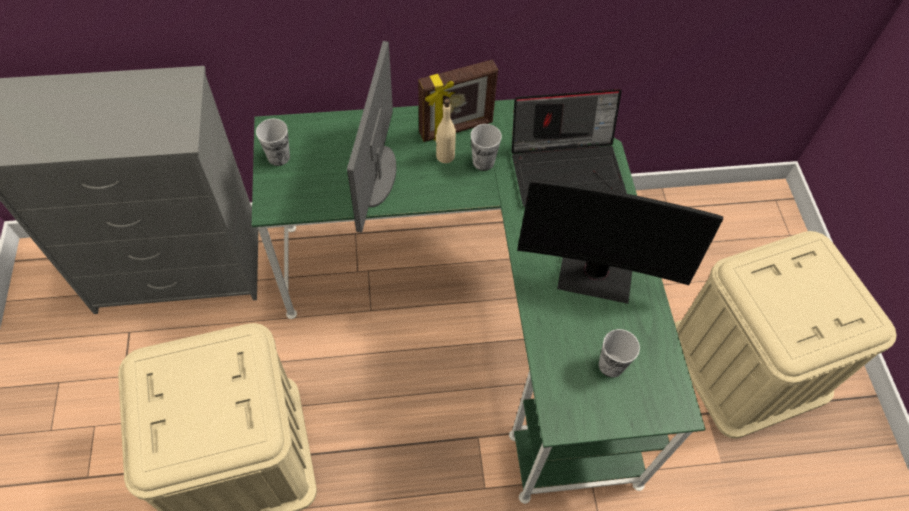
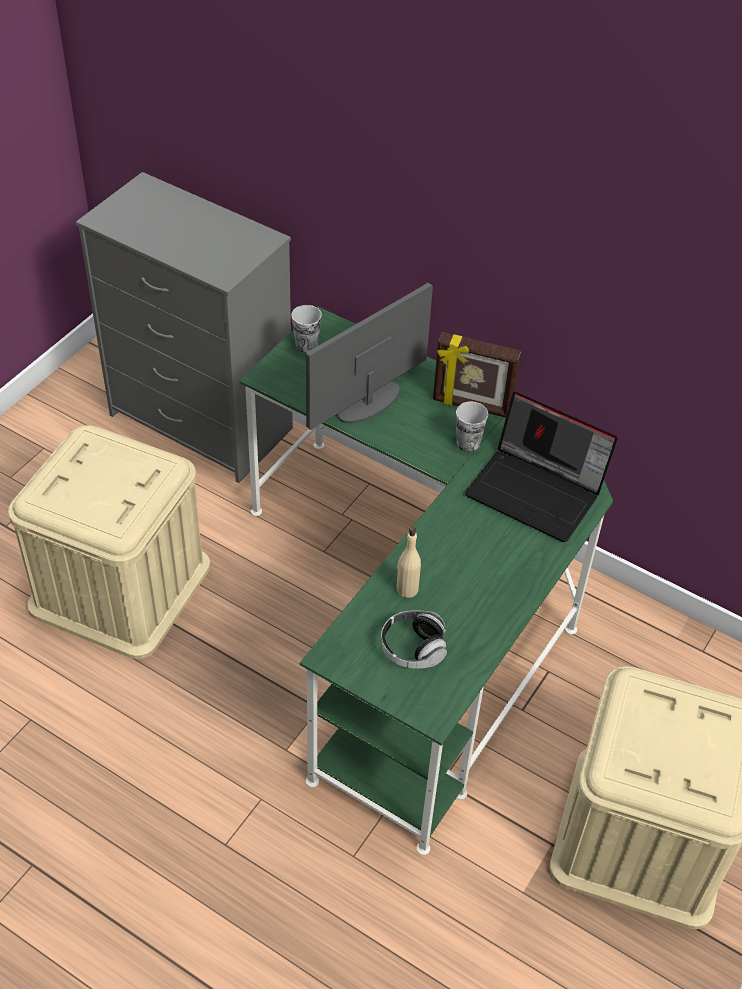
camera: 40 degrees right, 10 degrees down
(445, 156) = (440, 420): beige bottle -> beige bottle (407, 589)
(595, 273) = (474, 579): monitor -> none
(611, 365) = (413, 648): cup -> headphones

